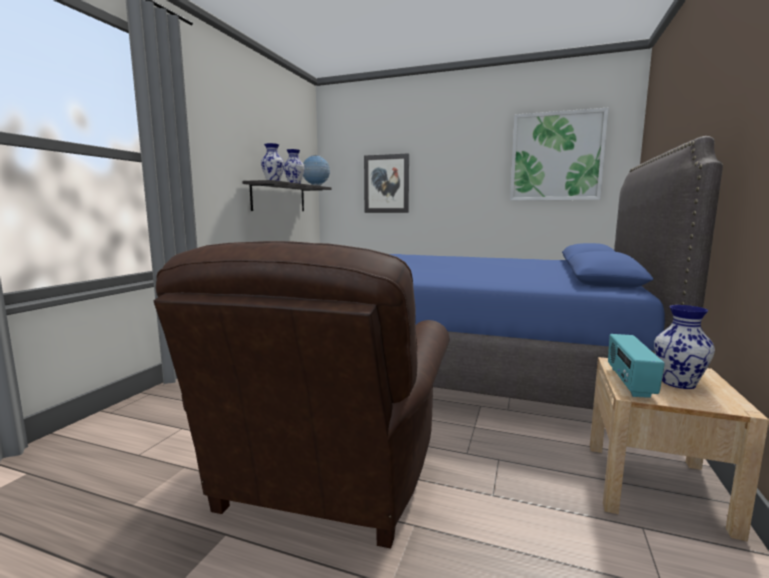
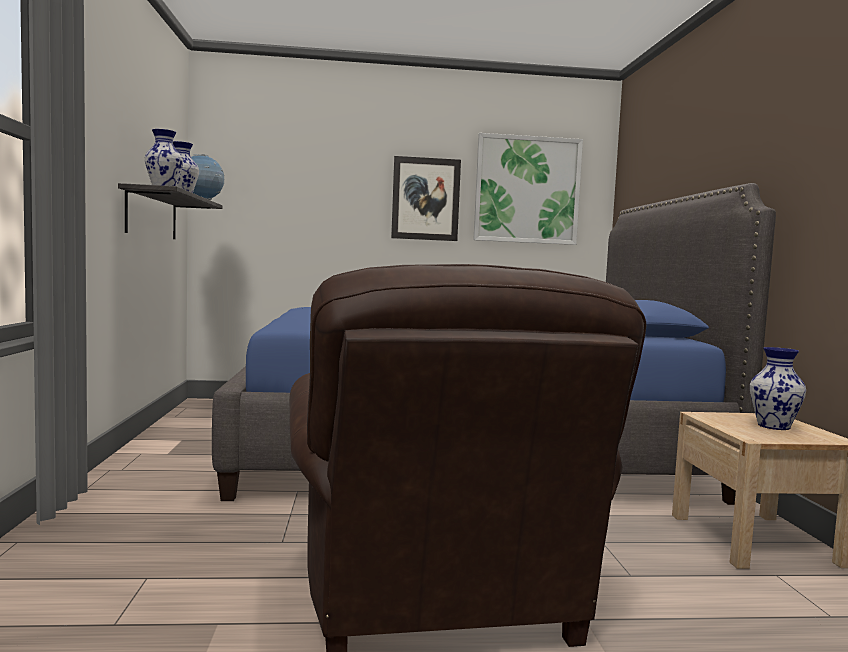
camera: 25 degrees left, 5 degrees down
(386, 184) = (303, 207): picture -> picture (425, 199)
(629, 382) = (738, 429): radio -> none

